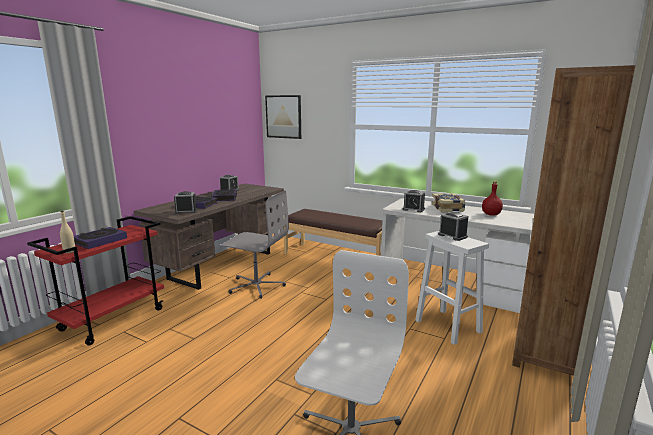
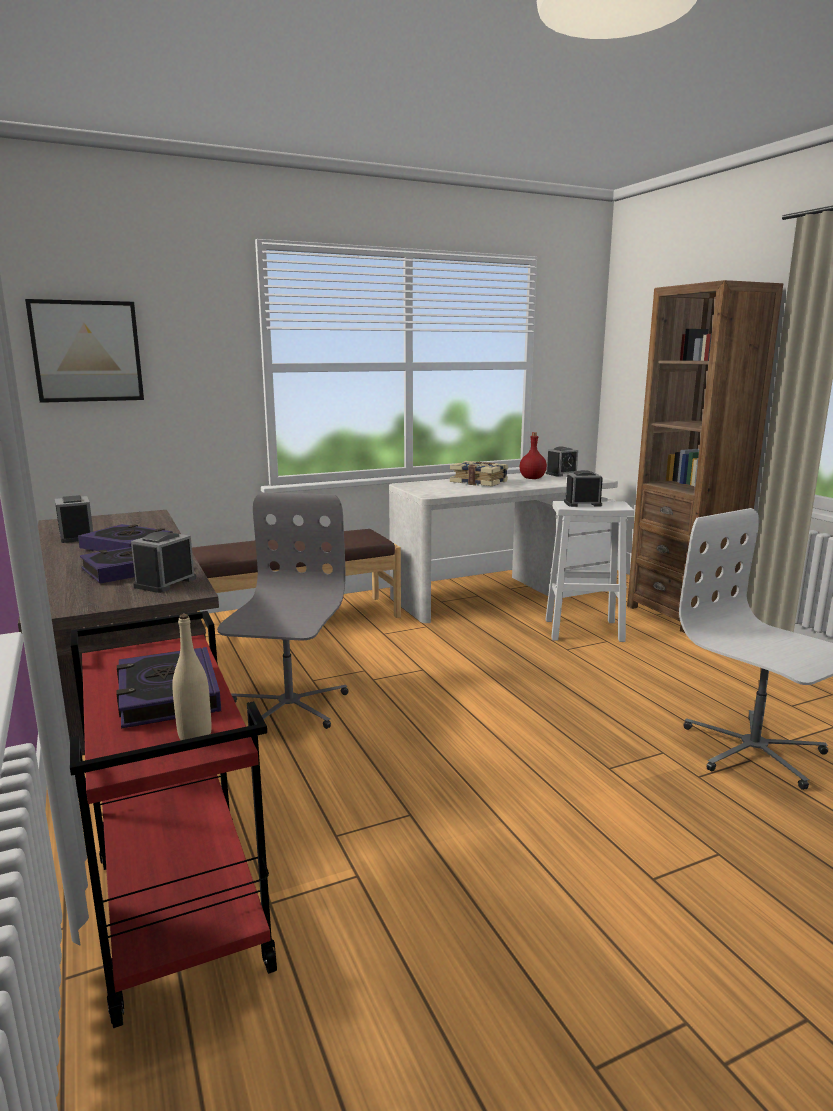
camera: 55 degrees left, 0 degrees up
(256, 285) = (288, 707): grey office chair -> grey office chair turned 45 degrees counterclockwise
(413, 209) = (456, 491): alarm clock -> alarm clock (561, 474)

